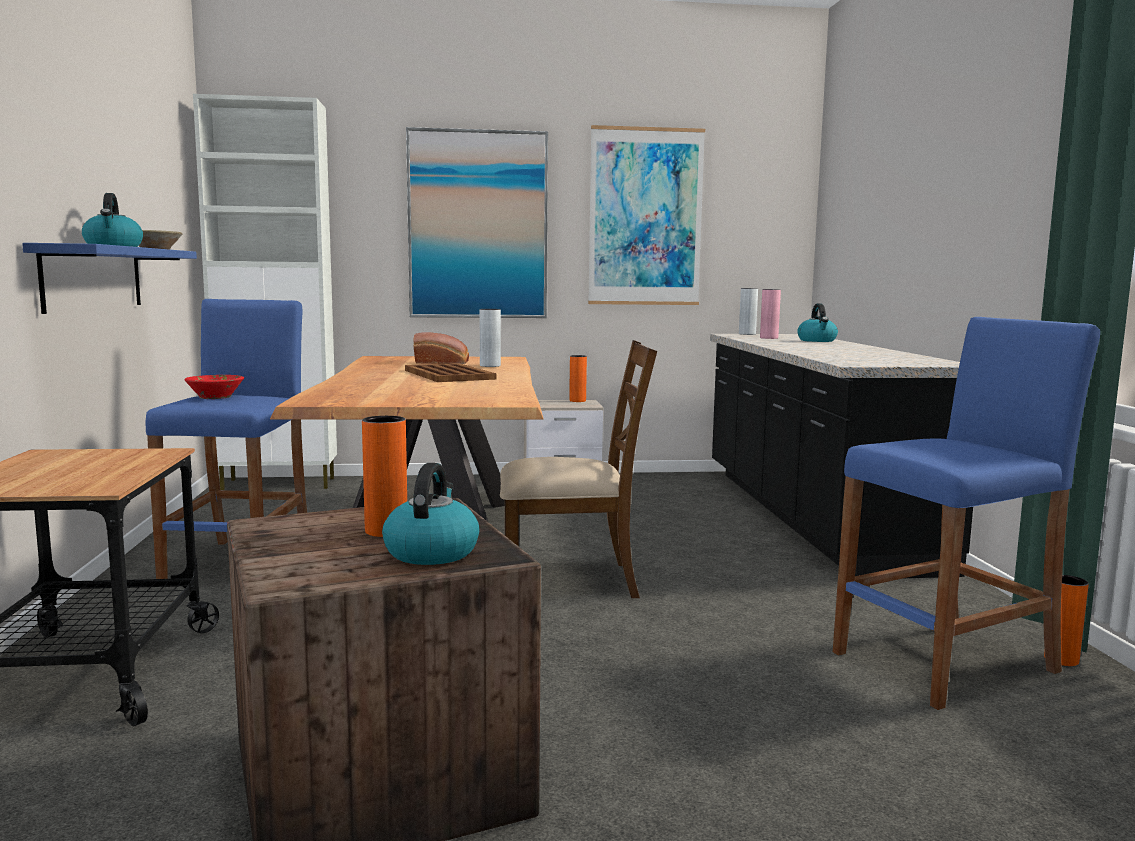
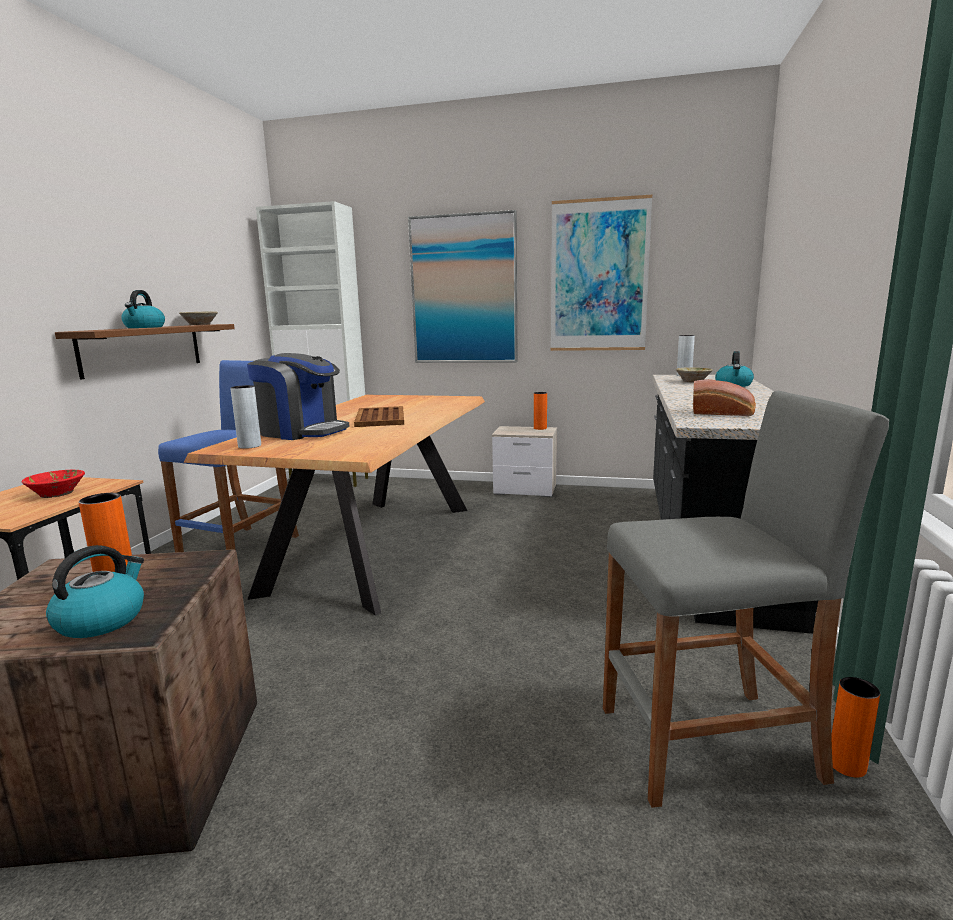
camera: 20 degrees right, 5 degrees up
(94, 278) = (143, 349): blue shelf -> brown shelf
(215, 397) = (211, 433): red bowl -> red bowl (57, 493)
(379, 387) = (302, 432): none -> coffee machine
(443, 362) = (405, 403): bread -> bread (723, 413)
(490, 366) = (432, 407): grey vase -> grey vase (249, 446)
(571, 580) = (445, 591): brown chair -> none
(769, 338) = (693, 381): pink vase -> beige bowl
(946, 662) = (709, 744): blue stool -> grey stool

